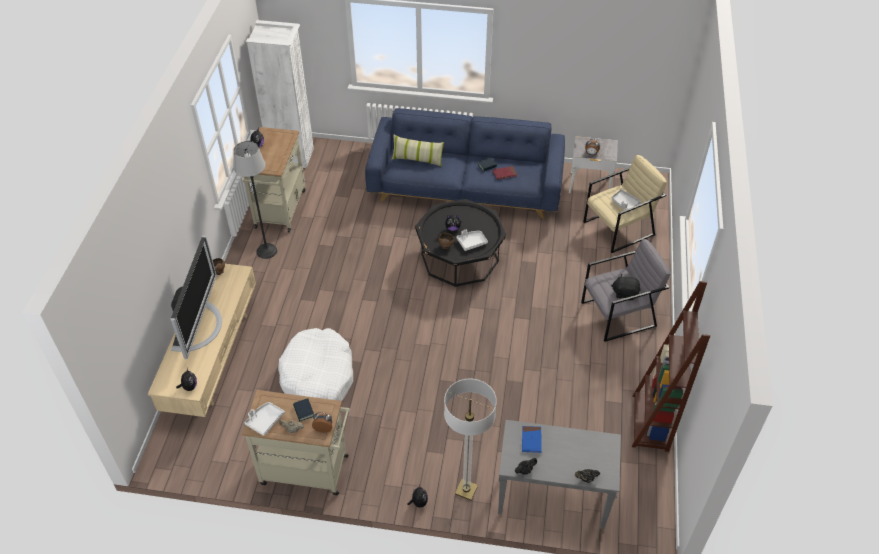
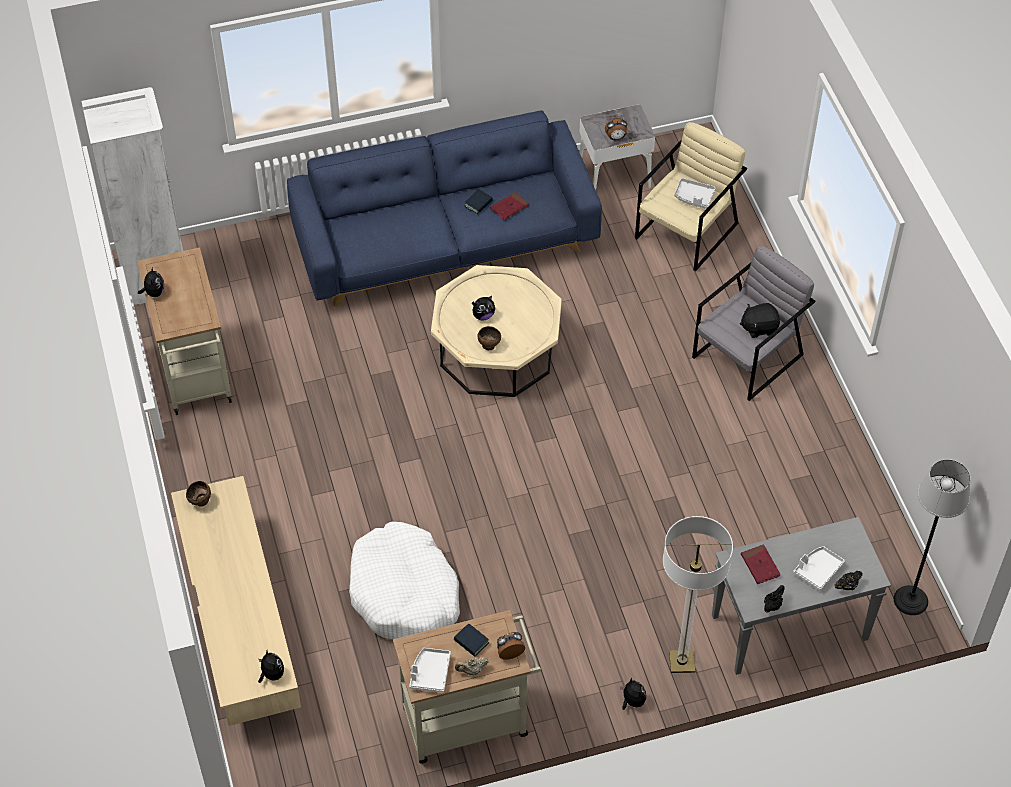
camera: 25 degrees left, 5 degrees up
(198, 325) = (225, 588): television -> none
(266, 251) = (215, 442): floor lamp -> floor lamp (910, 600)
(417, 159) = (373, 227): pillow -> none
(459, 257) = (496, 352): black coffee table -> beige coffee table
(471, 242) = (521, 327): white tray -> white tray (817, 570)
(531, 440) = (760, 565): blue book -> red book
(650, 423) = (857, 487): brown bookcase -> none

